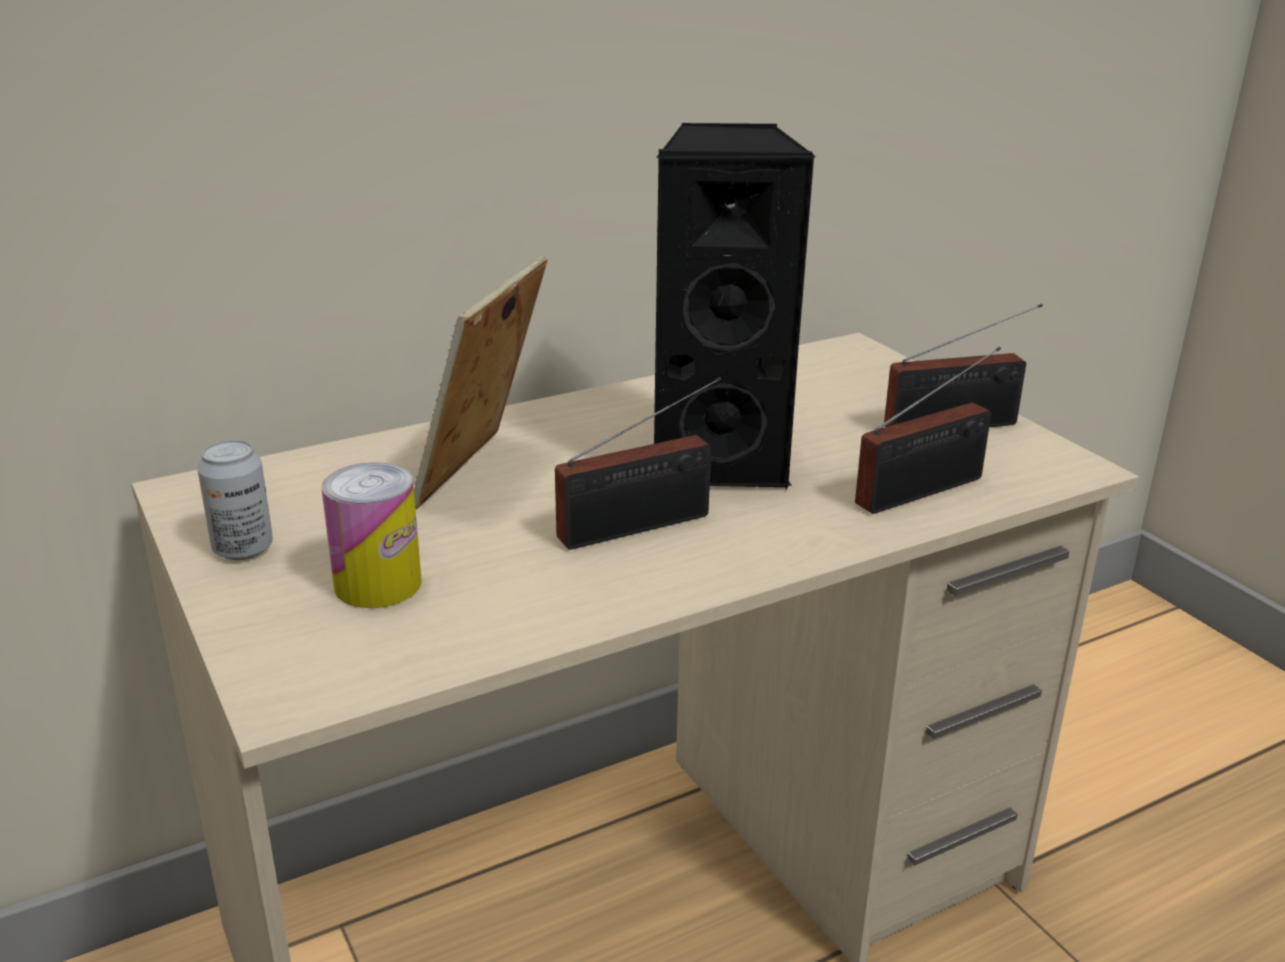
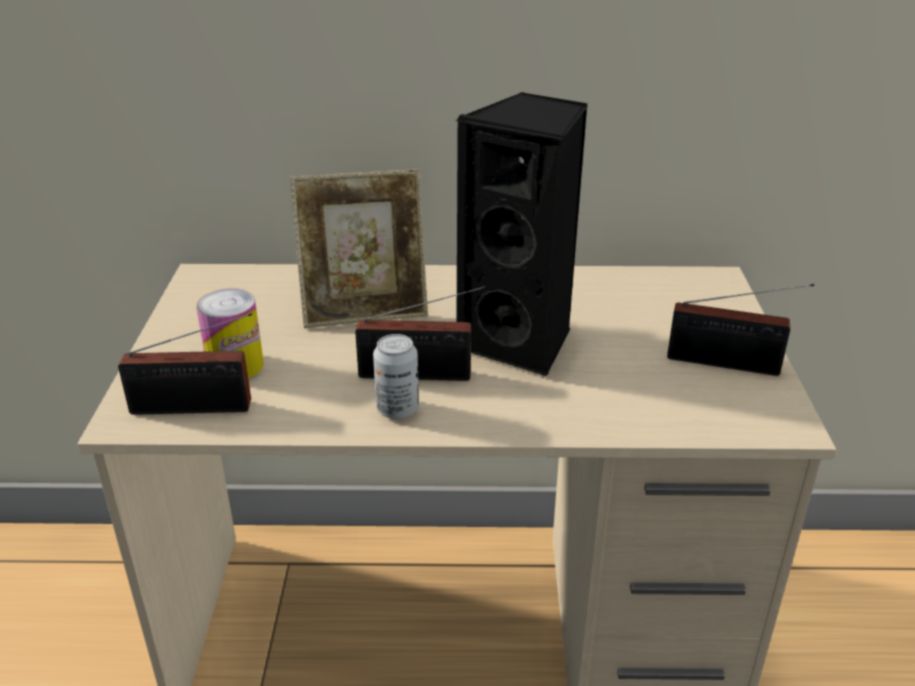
camera: 30 degrees right, 5 degrees up
(243, 548) = (192, 321): can -> can (397, 409)
(484, 474) = (365, 311): picture frame -> picture frame turned 150 degrees counterclockwise
(927, 489) = (645, 408): radio -> radio (198, 408)

